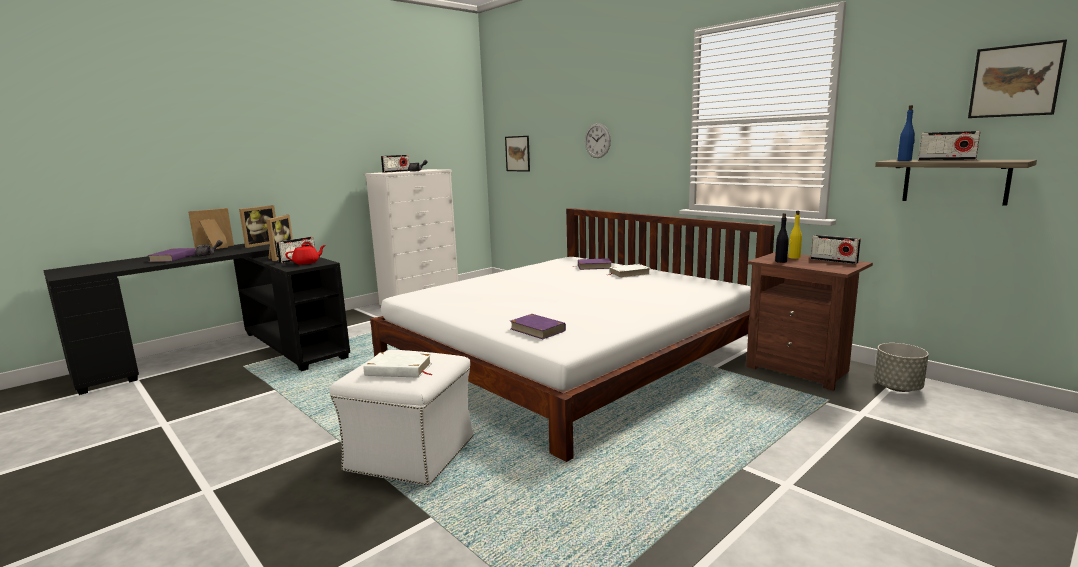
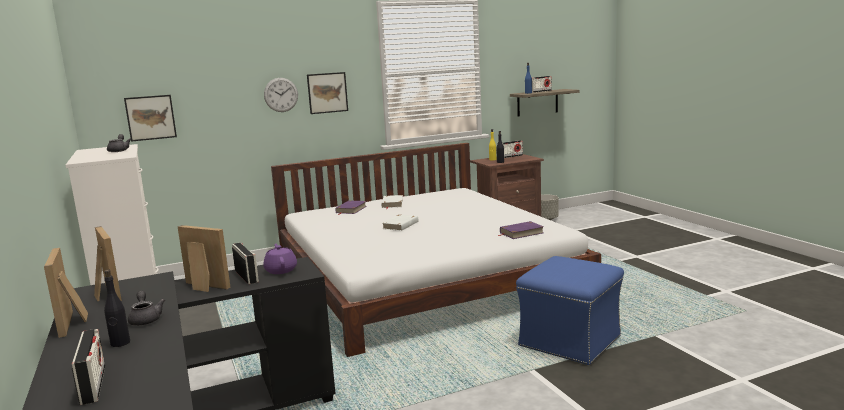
camera: 70 degrees left, 0 degrees up
(173, 258) = (120, 343): purple book -> black bottle
(307, 263) = (281, 270): red teapot -> purple teapot
(396, 171) = (92, 156): radio -> radio (93, 385)
(399, 370) = (582, 269): white book -> white book (400, 225)
(412, 454) = (570, 340): white ottoman -> blue ottoman
(1015, 81) = (553, 51): picture -> picture (327, 93)

